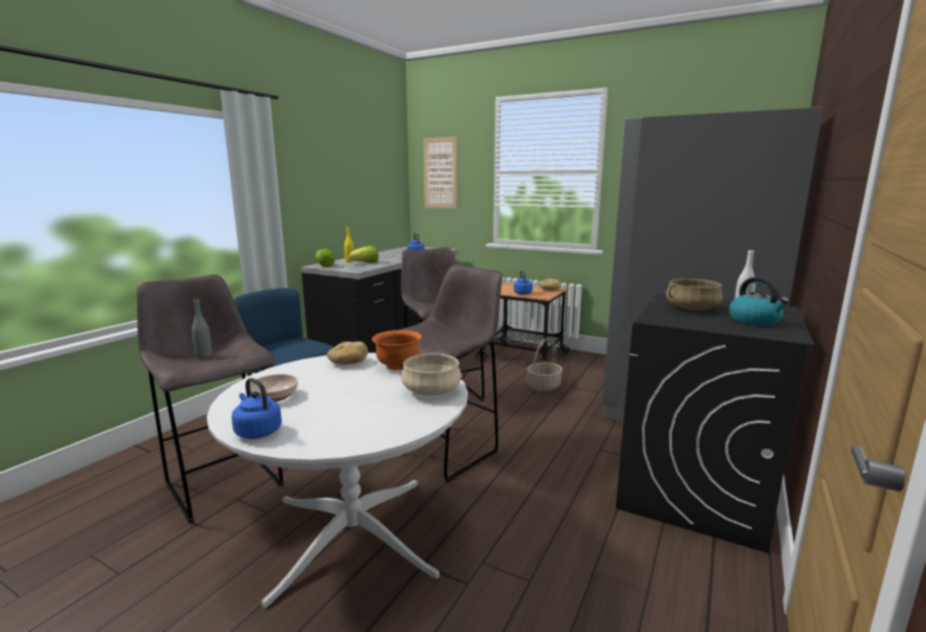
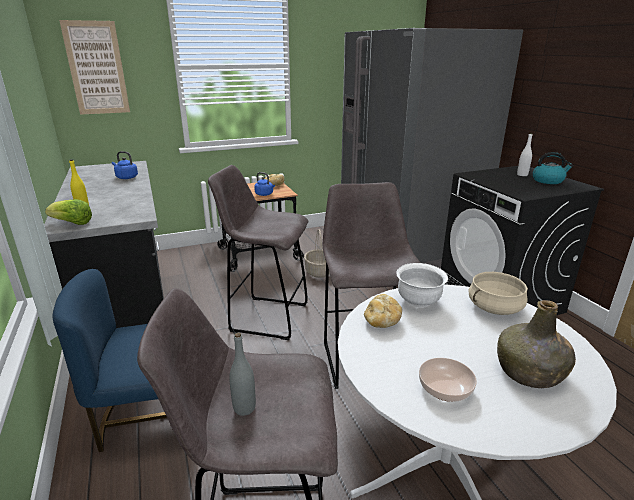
camera: 50 degrees left, 10 degrees up
(257, 431) = (538, 423): blue kettle -> none
(330, 419) = (530, 372): none -> green bottle
(366, 263) = (114, 204): lettuce -> none
(398, 366) = (418, 301): orange bowl -> white bowl
(691, 308) = (505, 180): beige cooking pot -> none

